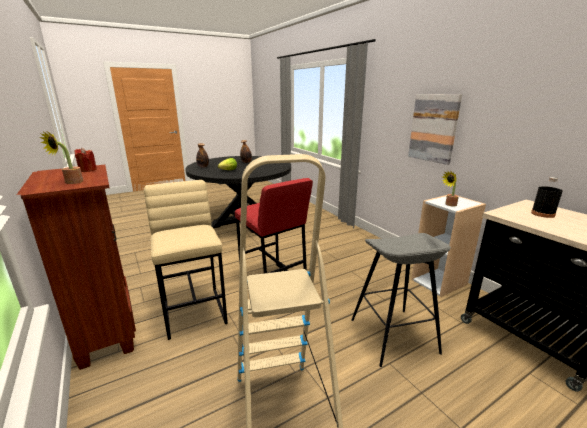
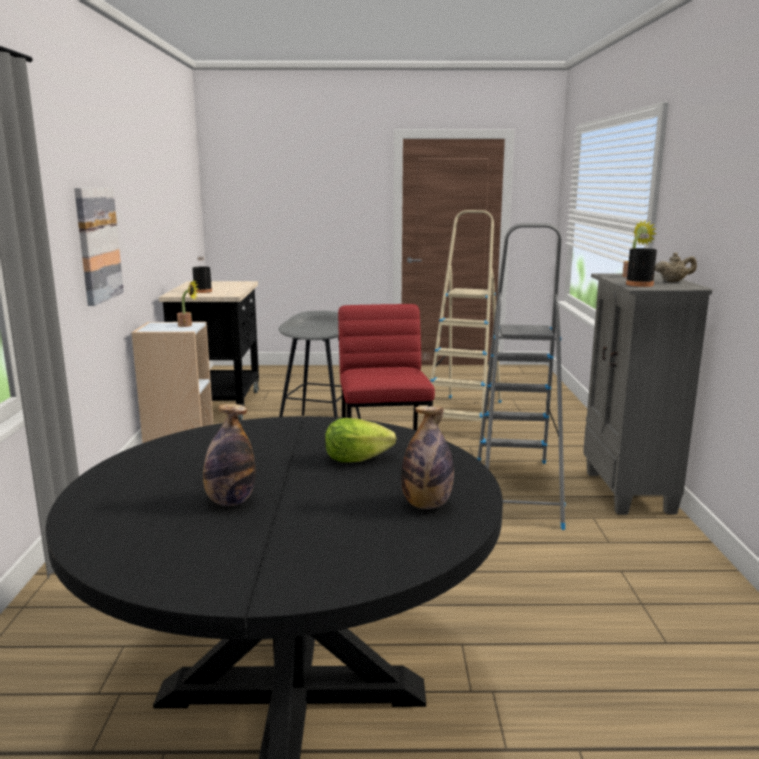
camera: 150 degrees left, 5 degrees down
(46, 177) = (673, 281): none -> beige teapot
(87, 170) = (639, 284): red candle -> black bottle
(108, 334) = (626, 493): brown cabinet -> grey cabinet
(194, 311) = (516, 489): beige stool -> grey step ladder

